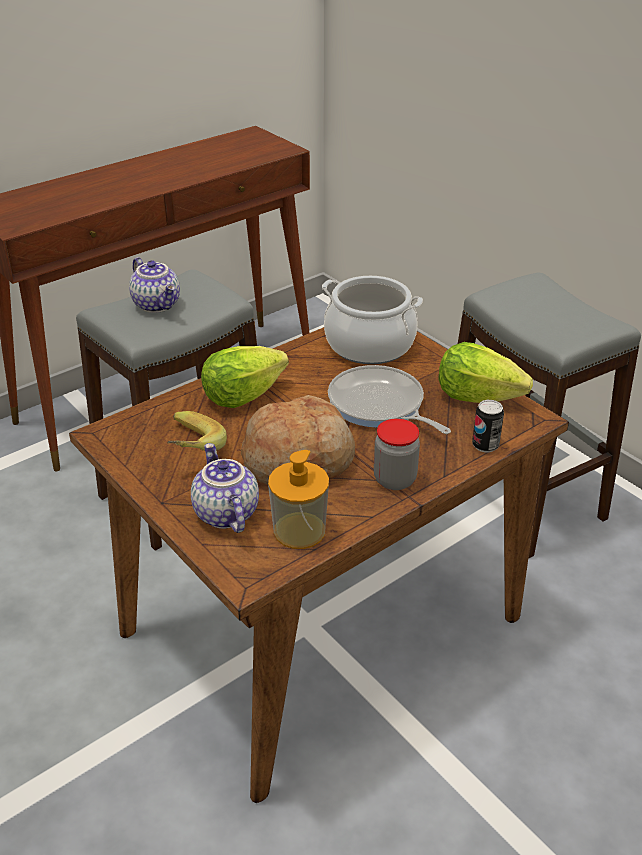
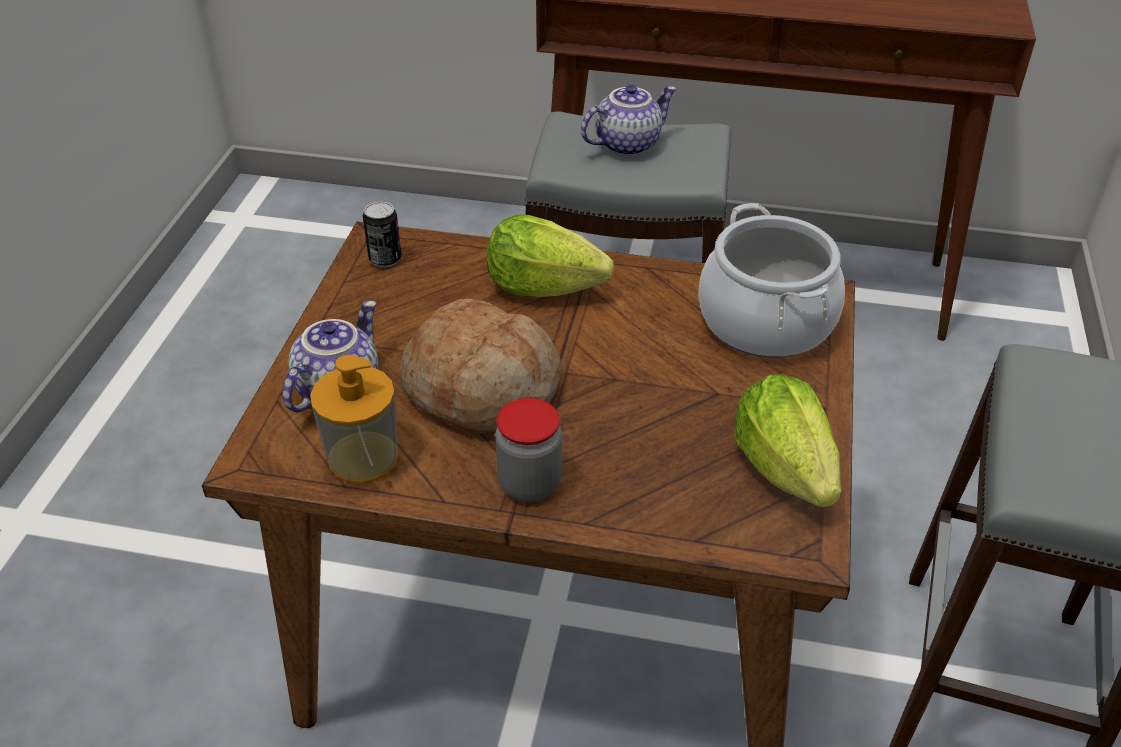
camera: 50 degrees right, 5 degrees up
(158, 304) = (627, 143): teapot -> teapot turned 135 degrees counterclockwise
(188, 450) = (411, 305): banana -> none
(379, 406) = (655, 395): frying pan -> none
(485, 445) = (690, 529): can -> can (385, 259)

